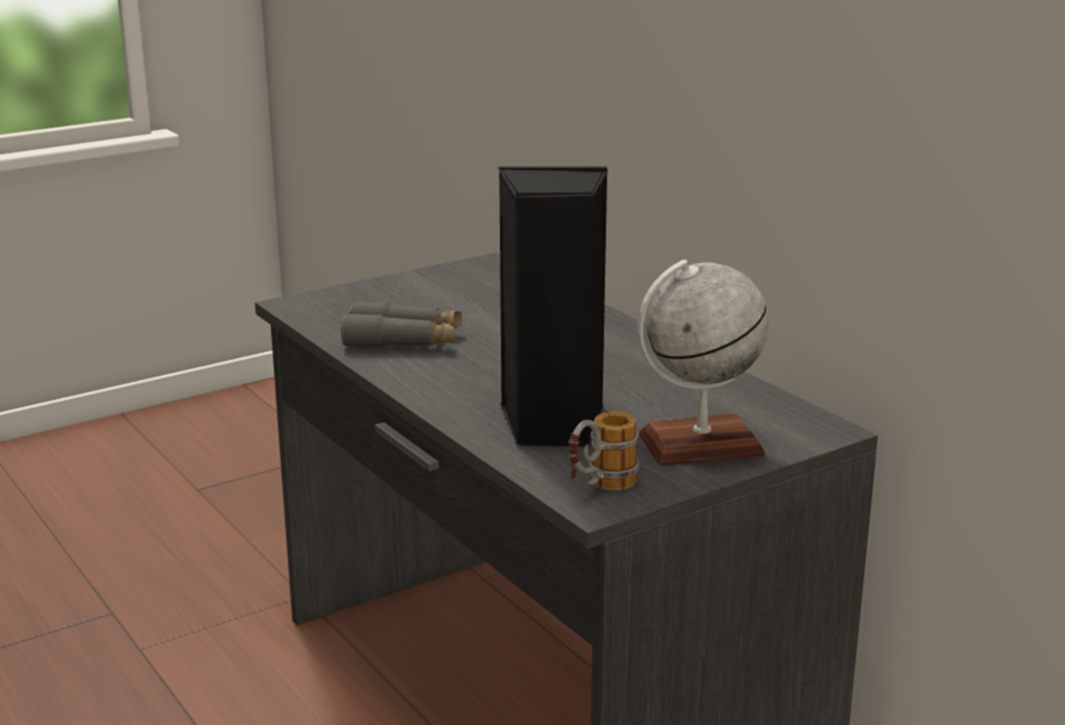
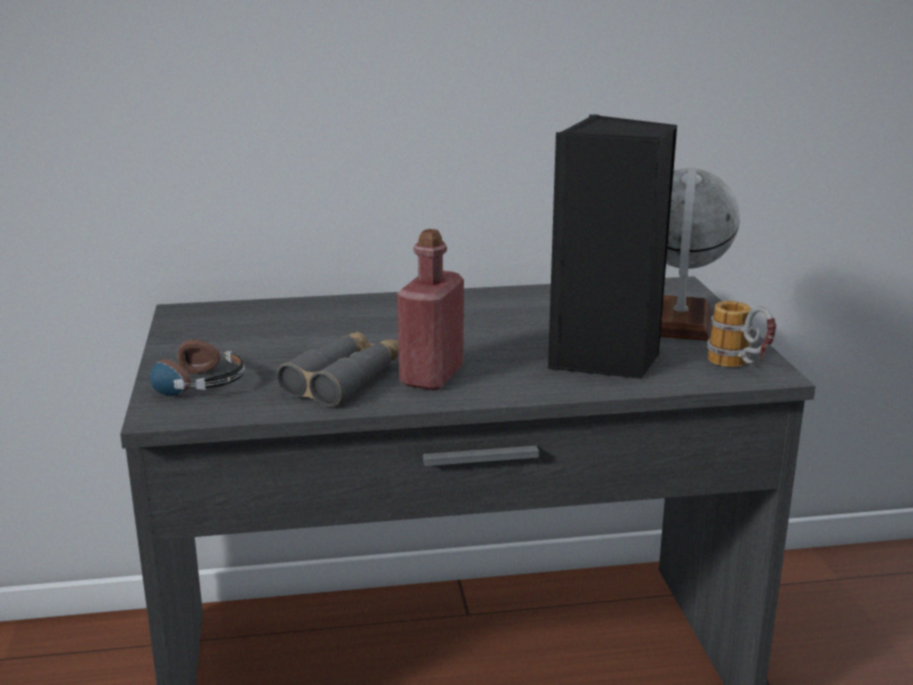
camera: 65 degrees left, 0 degrees up
(351, 297) = (186, 383): none -> headphones
(439, 366) = (431, 376): none -> red bottle

